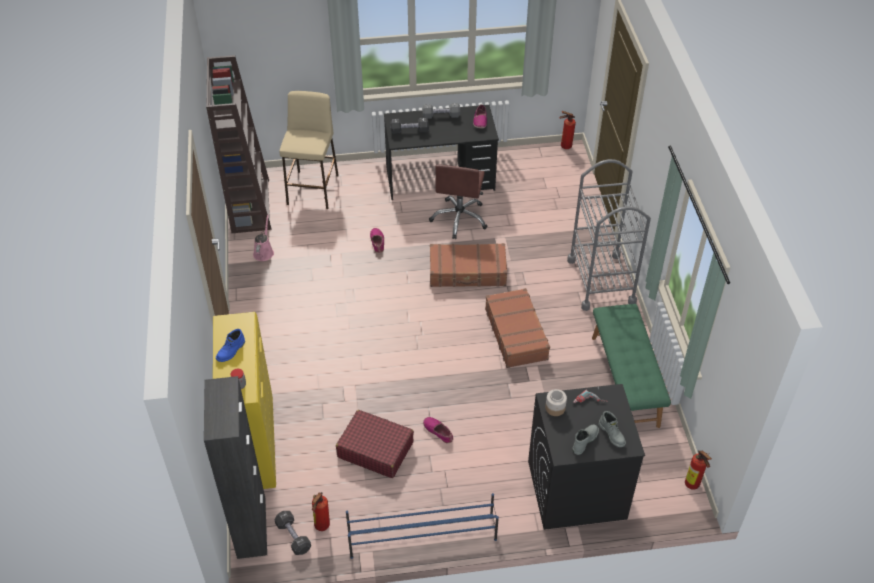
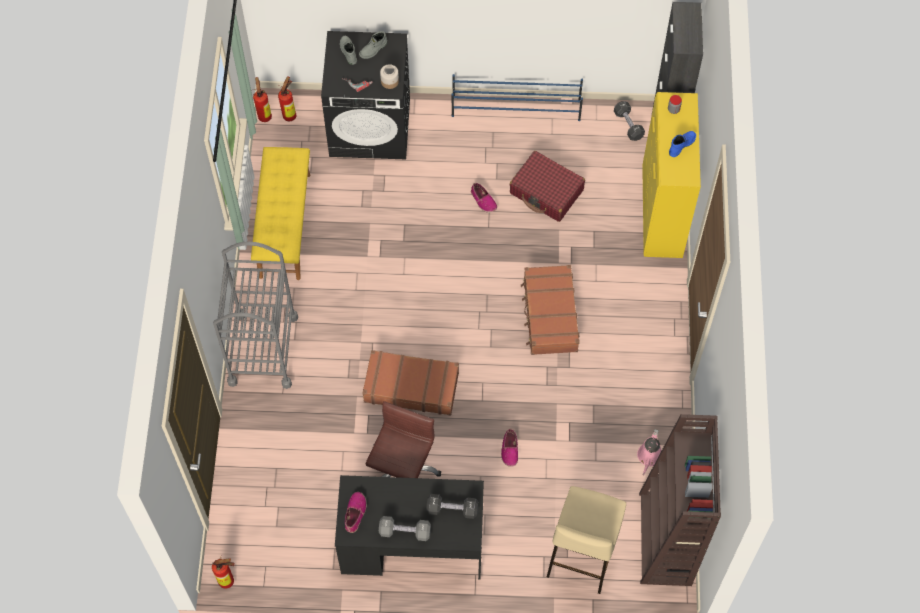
camera: 170 degrees left, 15 degrees up
(321, 527) = (603, 129): fire extinguisher -> fire extinguisher (290, 115)
(516, 334) = (378, 296): brown suitcase -> brown suitcase (549, 315)
(625, 381) = (284, 225): green bench -> yellow bench

